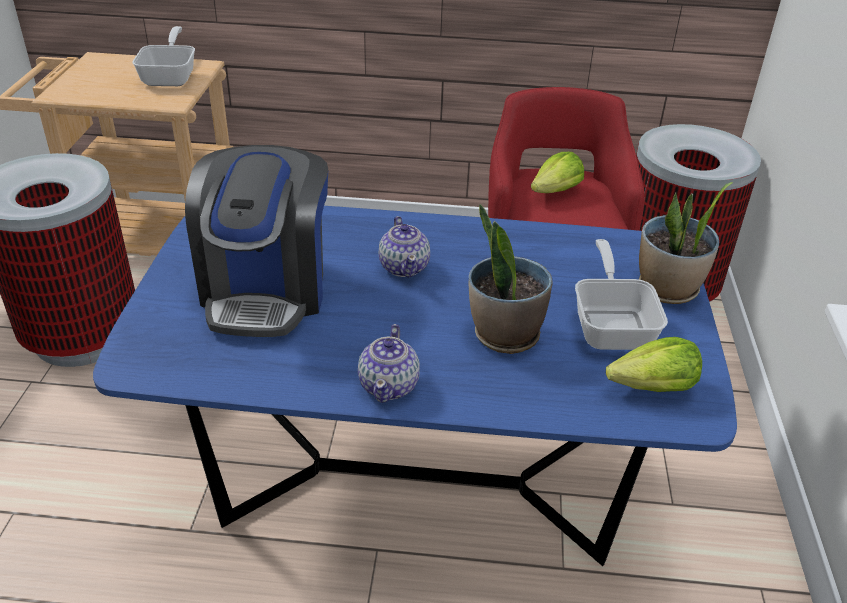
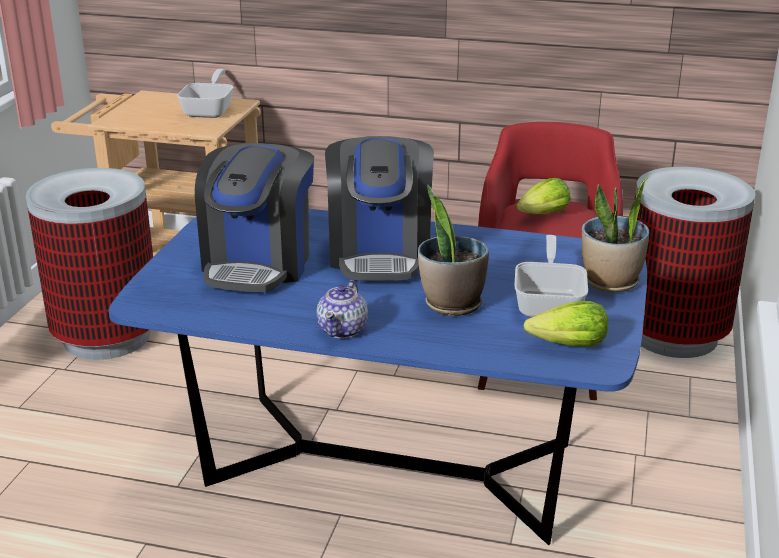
camera: 10 degrees right, 10 degrees down
(404, 267) = (380, 255): teapot -> coffee machine

